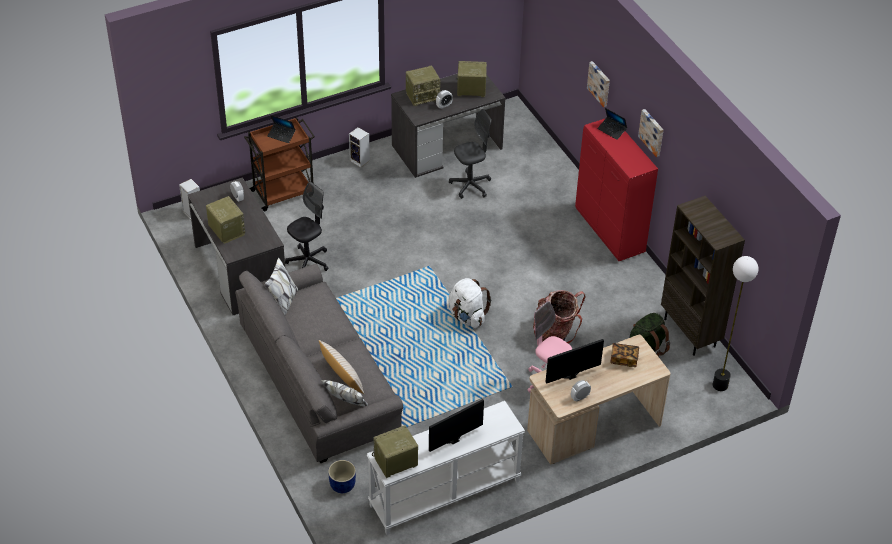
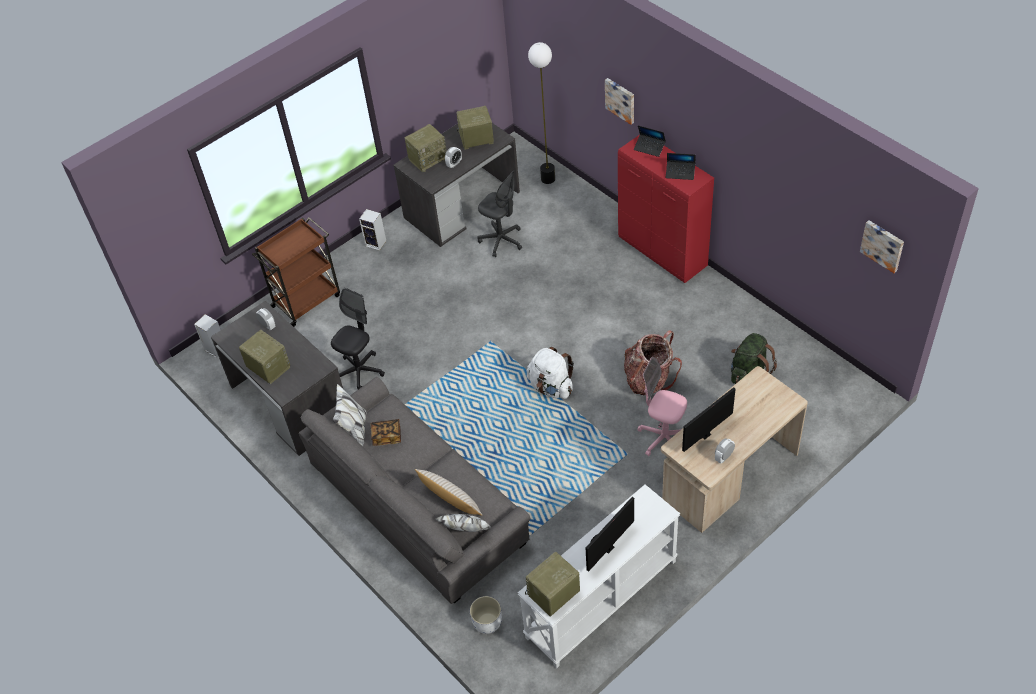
camera: 10 degrees left, 5 degrees up
(281, 135) = (292, 241): laptop -> laptop (680, 173)
(342, 485) = (487, 622): blue planter -> white planter
(470, 186) = (501, 240): grey office chair -> grey office chair turned 75 degrees clockwise
(624, 359) = (752, 399): book -> book (387, 436)
(652, 132) = (700, 140): picture -> picture (883, 245)
(690, 333) = (787, 341): brown bookcase -> none
(720, 385) = (840, 391): floor lamp -> floor lamp (548, 179)

